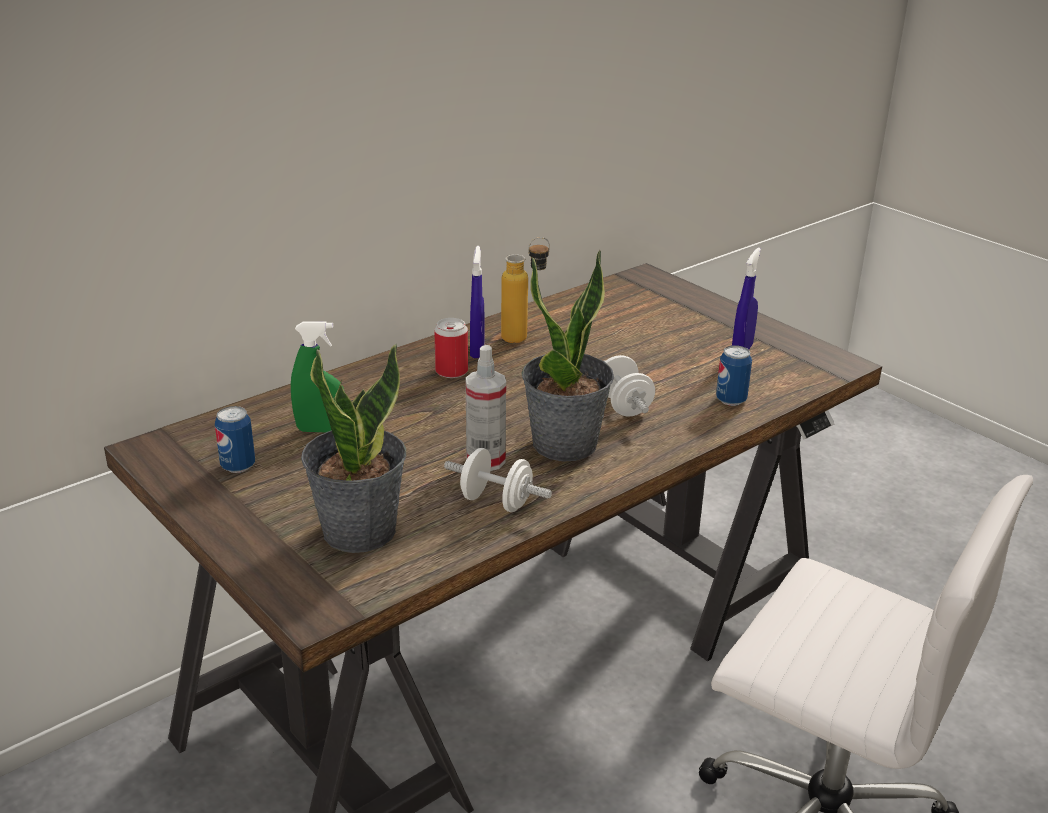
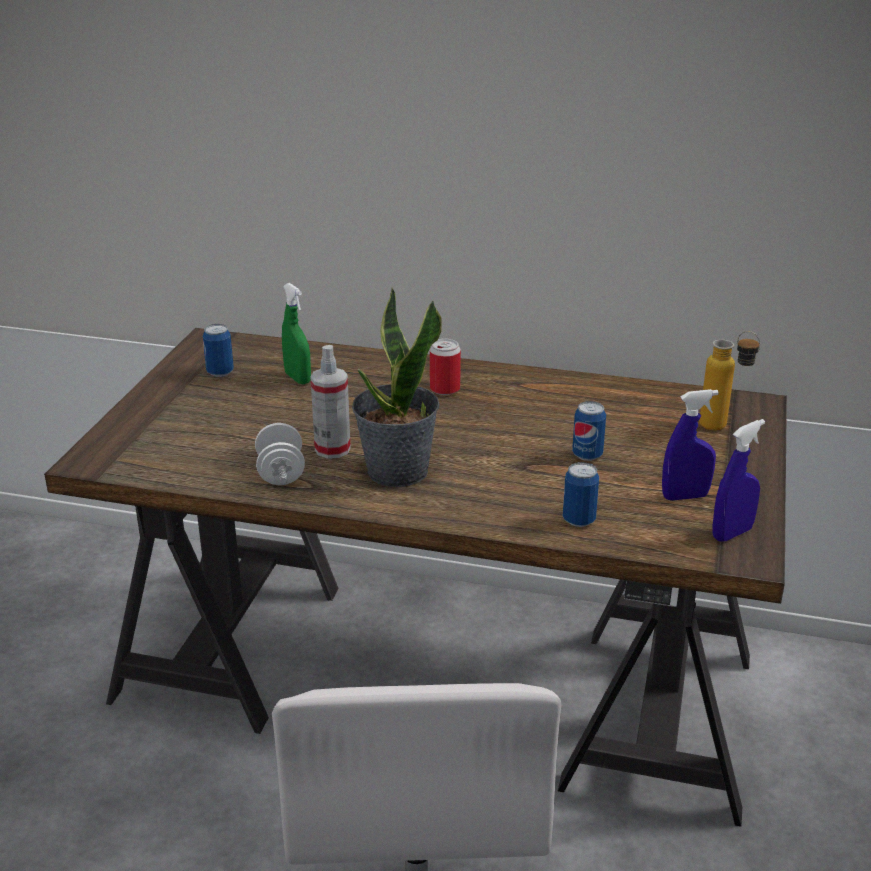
camera: 55 degrees right, 0 degrees up
(358, 530) = (190, 439): potted plant -> none
(477, 350) = (493, 385): blue spray bottle -> blue spray bottle (732, 533)
(524, 337) = (546, 394): bottle -> bottle (723, 428)
(623, 406) = (493, 474): white dumbbell -> none
(640, 359) = (587, 455): none -> can

